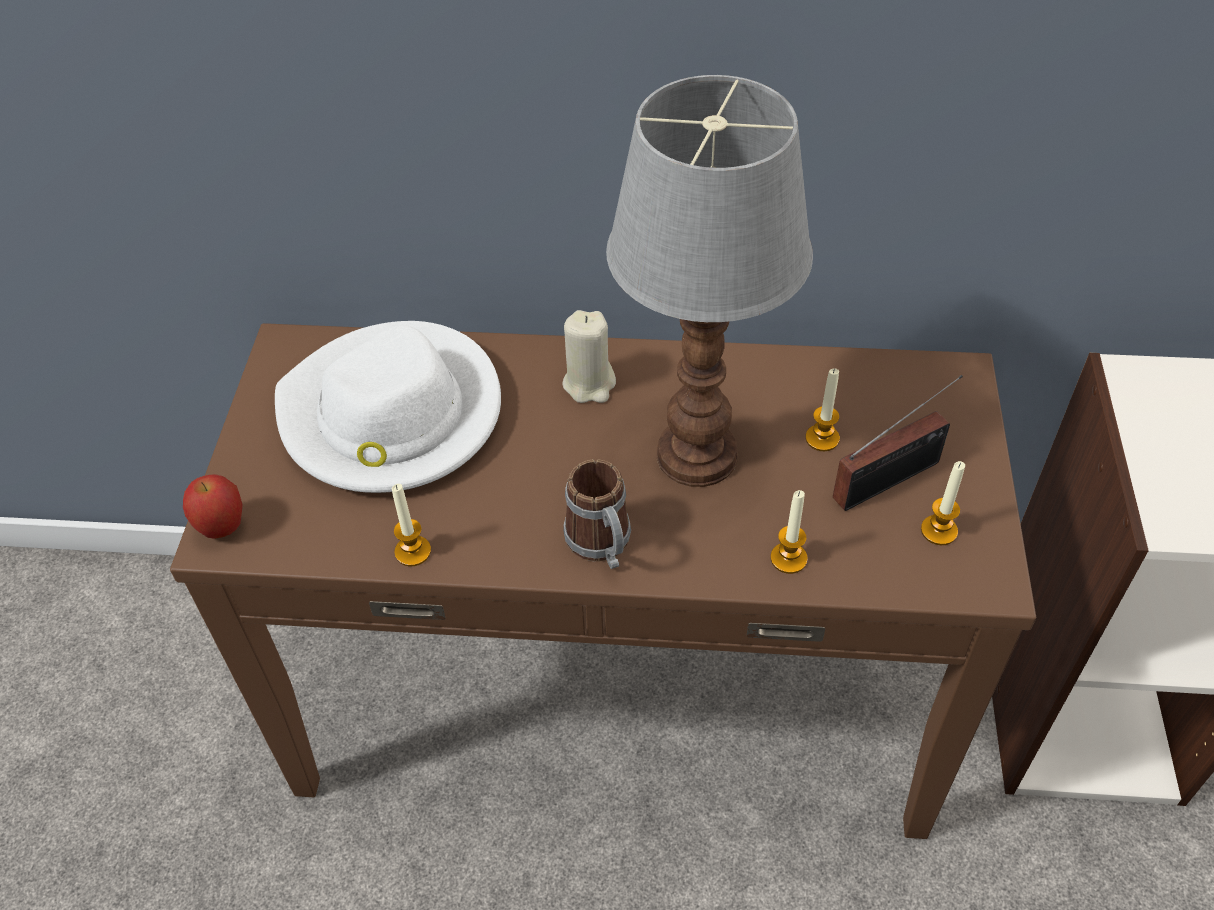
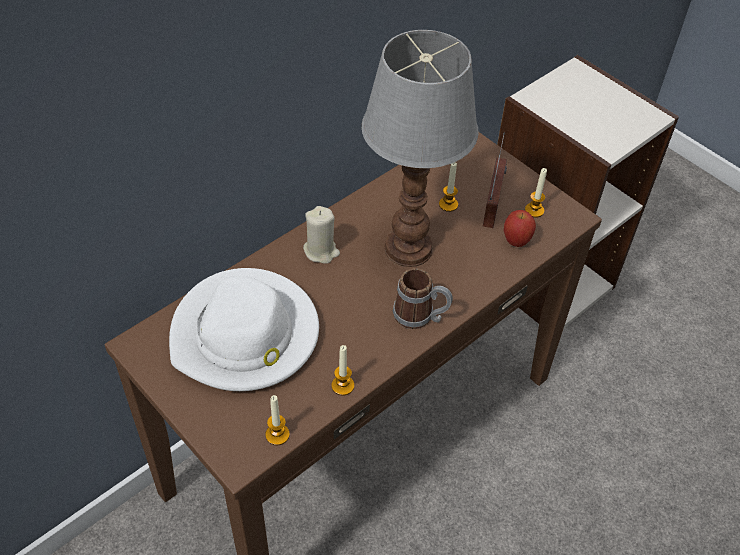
camera: 50 degrees left, 0 degrees up
(223, 528) = (234, 452): apple -> apple (516, 241)
(788, 558) = (496, 263): candle -> candle (277, 435)

